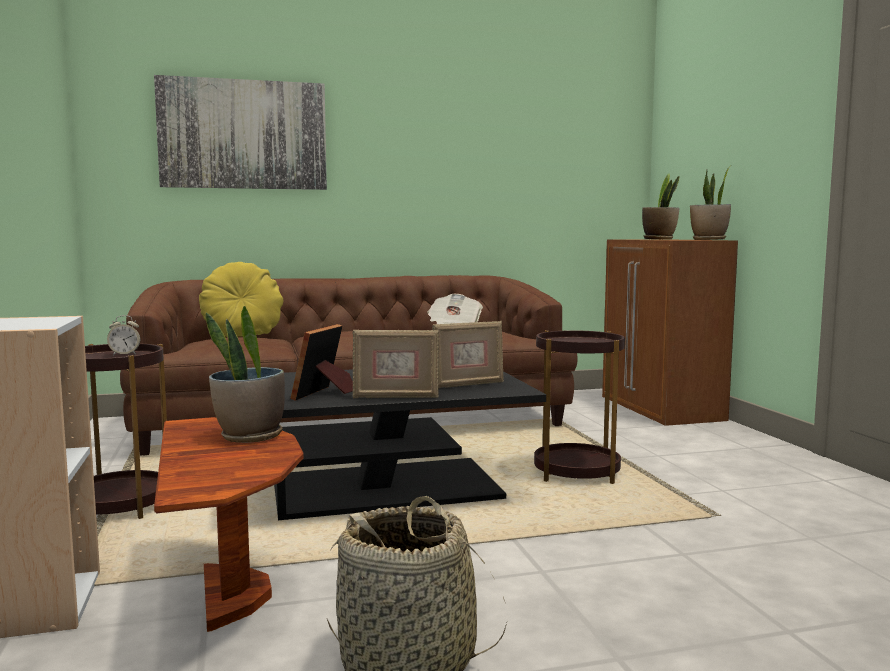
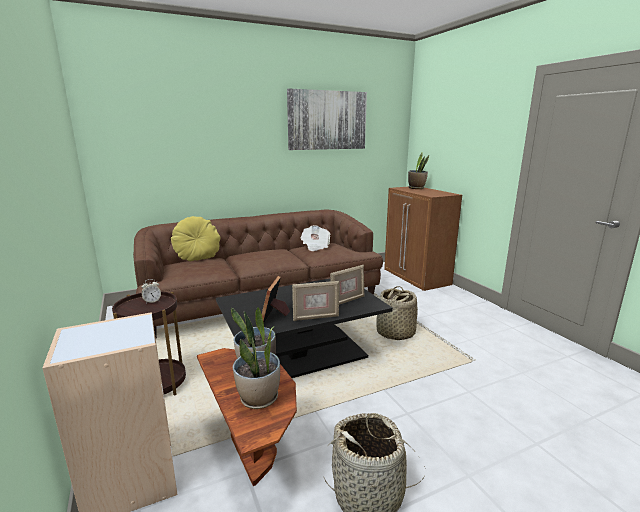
camera: 10 degrees left, 10 degrees up
(243, 135) = (184, 134): picture -> picture (327, 120)
(576, 473) = (395, 333): brown side table -> basket
(709, 240) = (447, 193): potted plant -> potted plant (259, 399)

